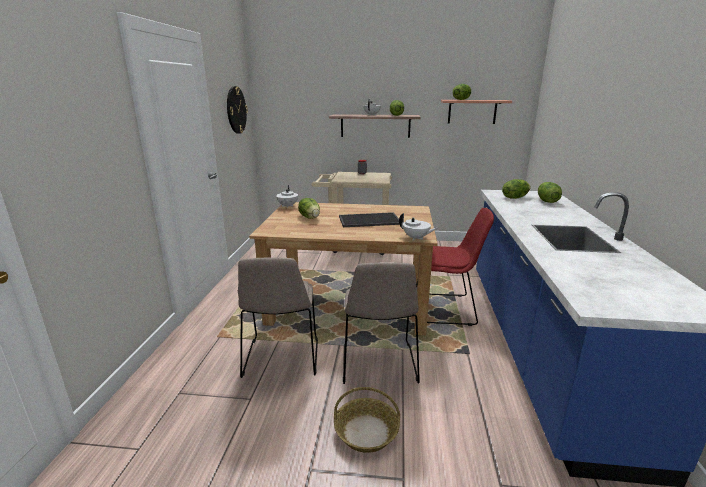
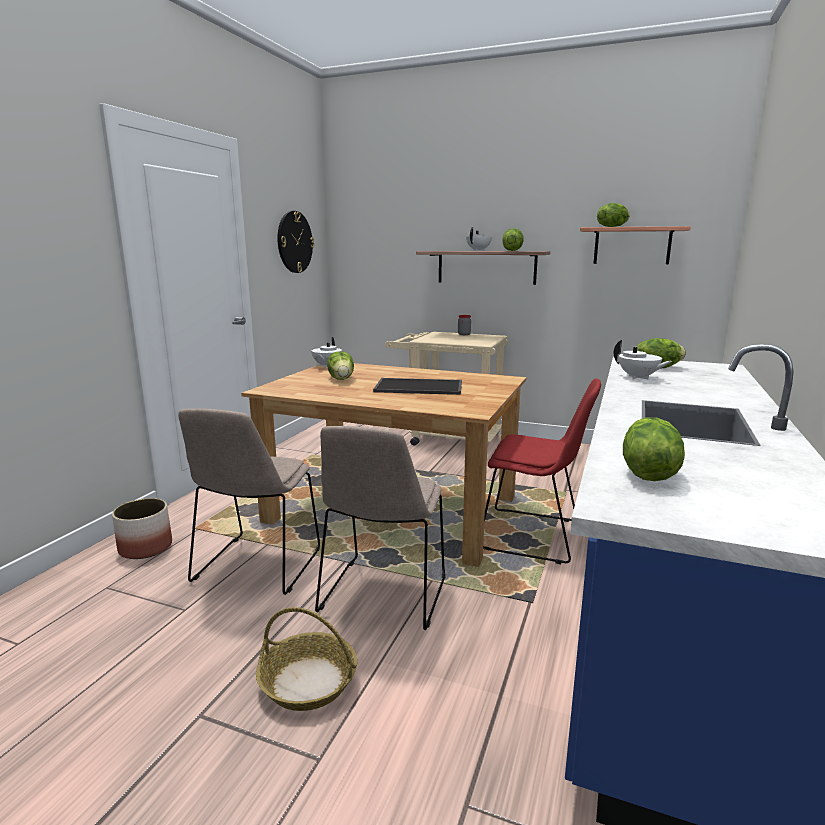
camera: 15 degrees right, 5 degrees down
(188, 357) = (146, 547): none -> planter
(416, 238) = (462, 411): white teapot -> white teapot (638, 377)
(546, 201) = (707, 375): lettuce -> lettuce (647, 473)

